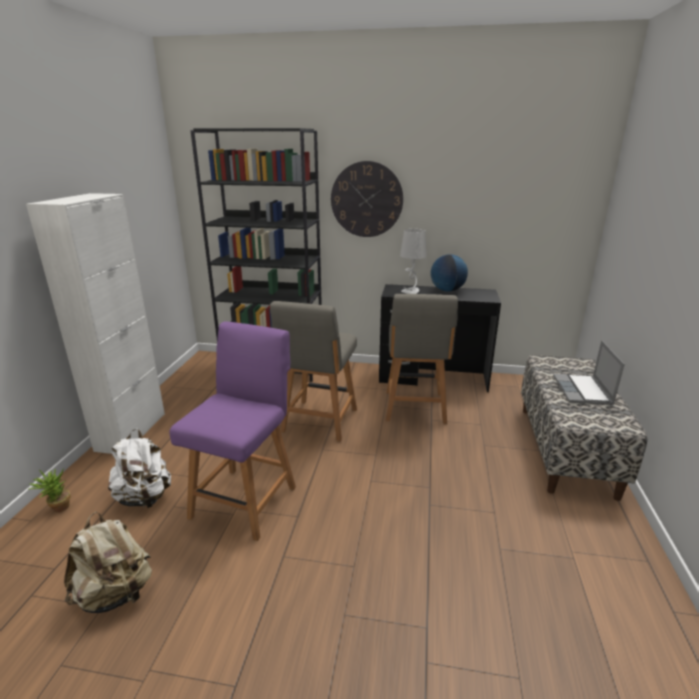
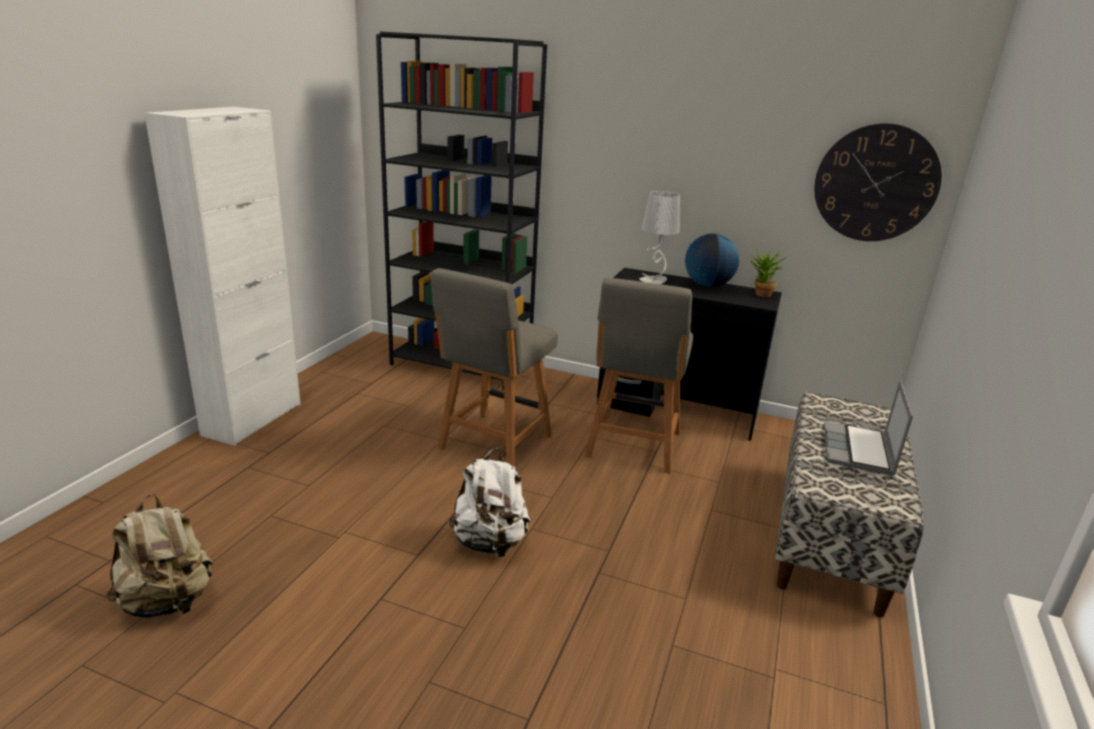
camera: 10 degrees right, 0 degrees up
(57, 508) = (137, 494): potted plant -> potted plant (761, 295)
(145, 497) = (240, 499): white backpack -> white backpack (490, 542)
(246, 499) = (361, 523): purple chair -> none
(366, 200) = (607, 145): wall clock -> wall clock (875, 183)

